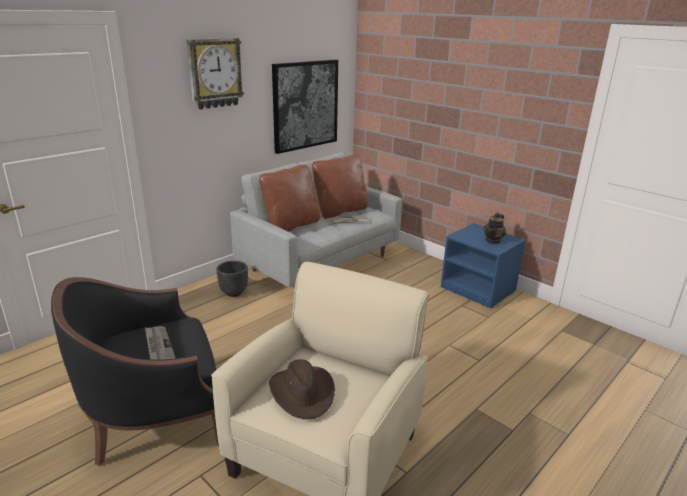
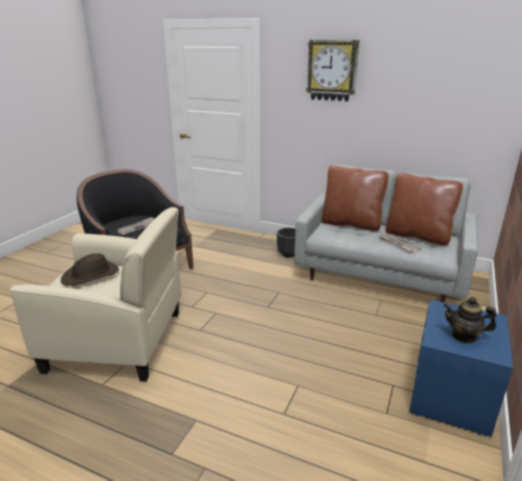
camera: 70 degrees right, 0 degrees up
(305, 105) = (437, 116): picture -> none

